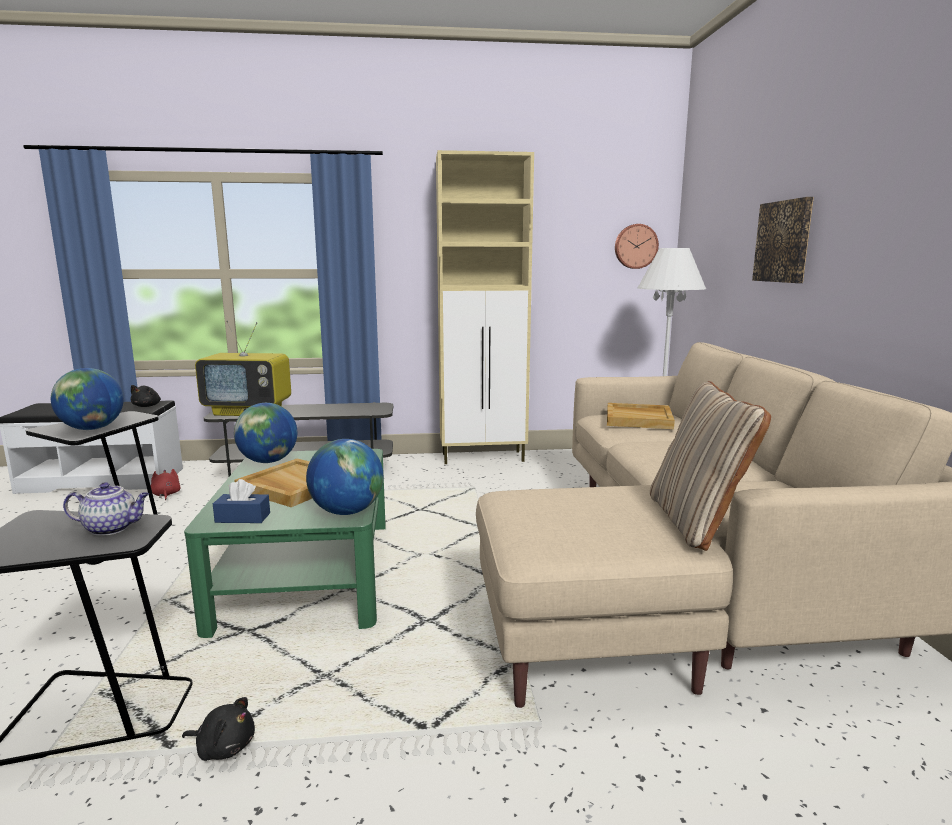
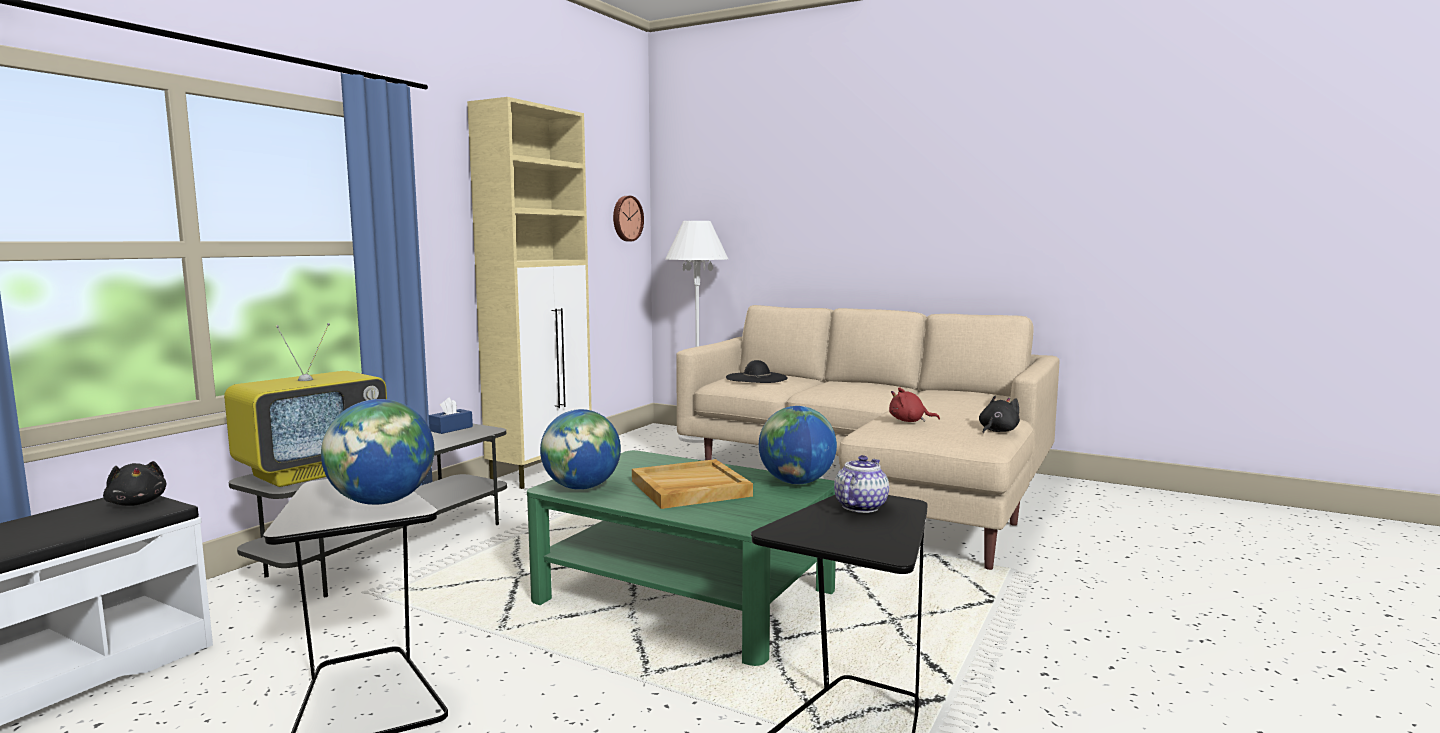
camera: 55 degrees left, 5 degrees down
(166, 495) = (254, 644): red plush toy -> red plush toy (909, 421)
(224, 747) = (958, 677): black plush toy -> black plush toy (997, 431)
(243, 518) = (754, 514): blue tissue box -> blue tissue box (451, 429)
(639, 419) = (756, 378): beige tray -> black hat
(696, 522) = (979, 411): beige pillow -> none
(784, 241) = (823, 217): picture -> none

